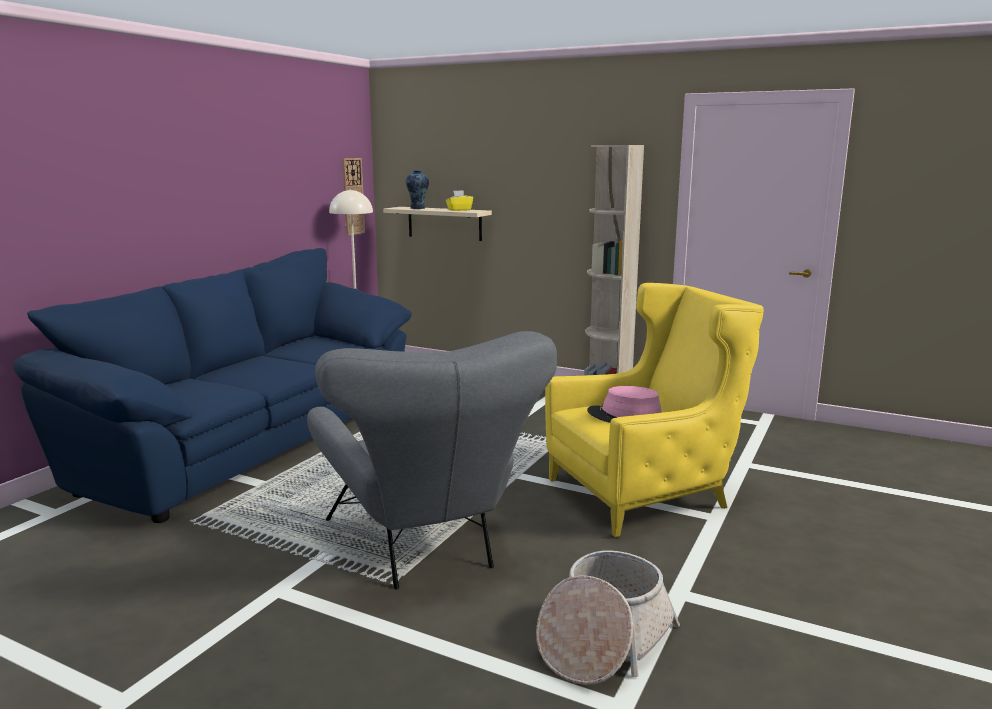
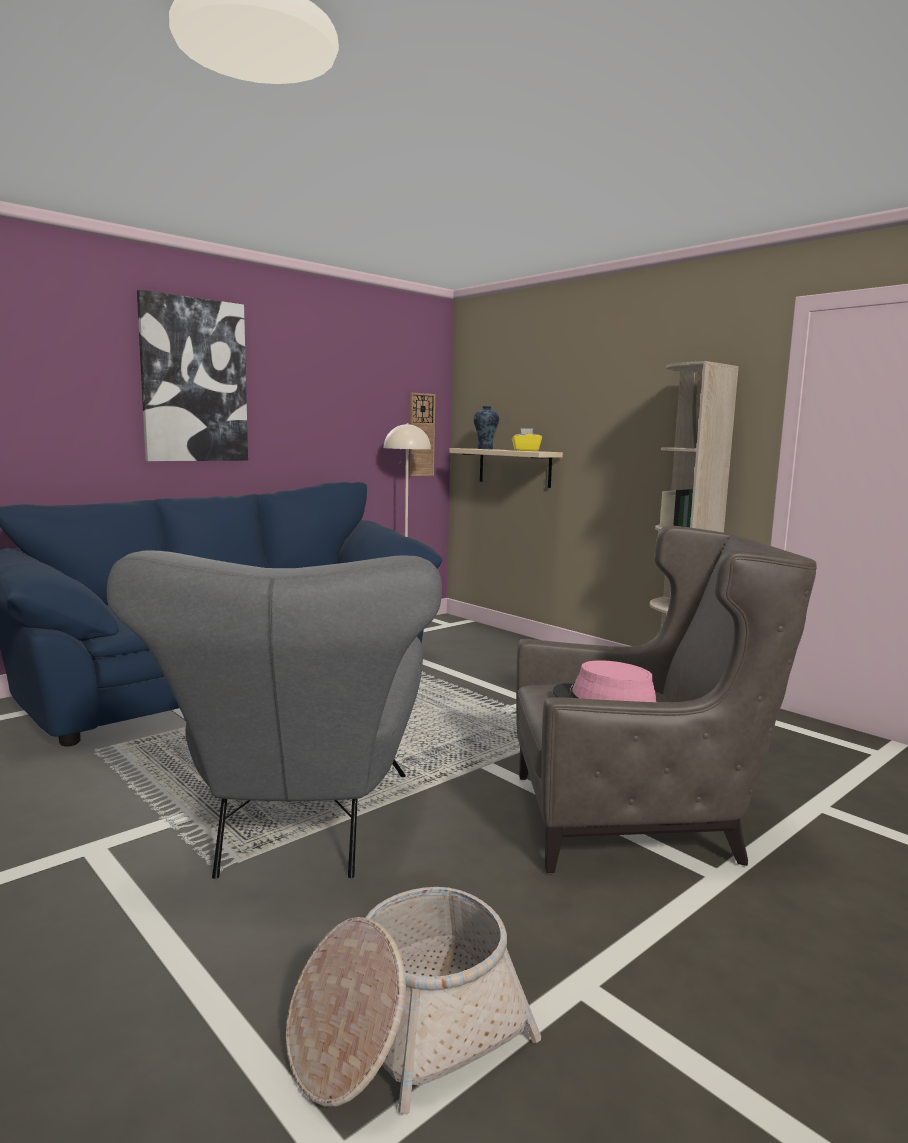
camera: 20 degrees right, 5 degrees down
(172, 165) = (194, 380): none -> picture
(644, 494) = (636, 820): yellow armchair -> grey armchair

